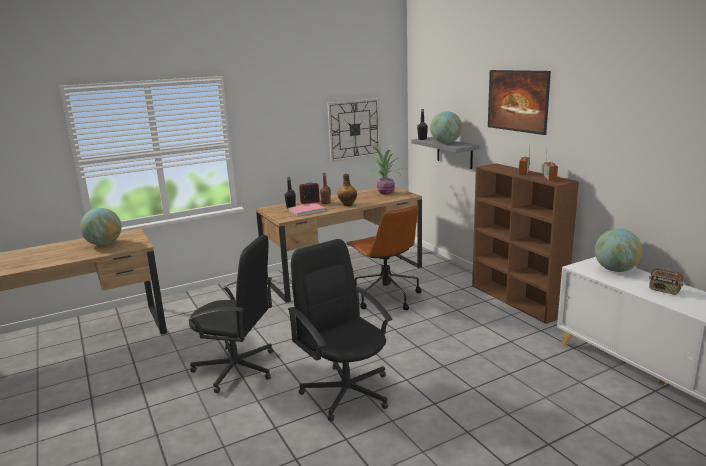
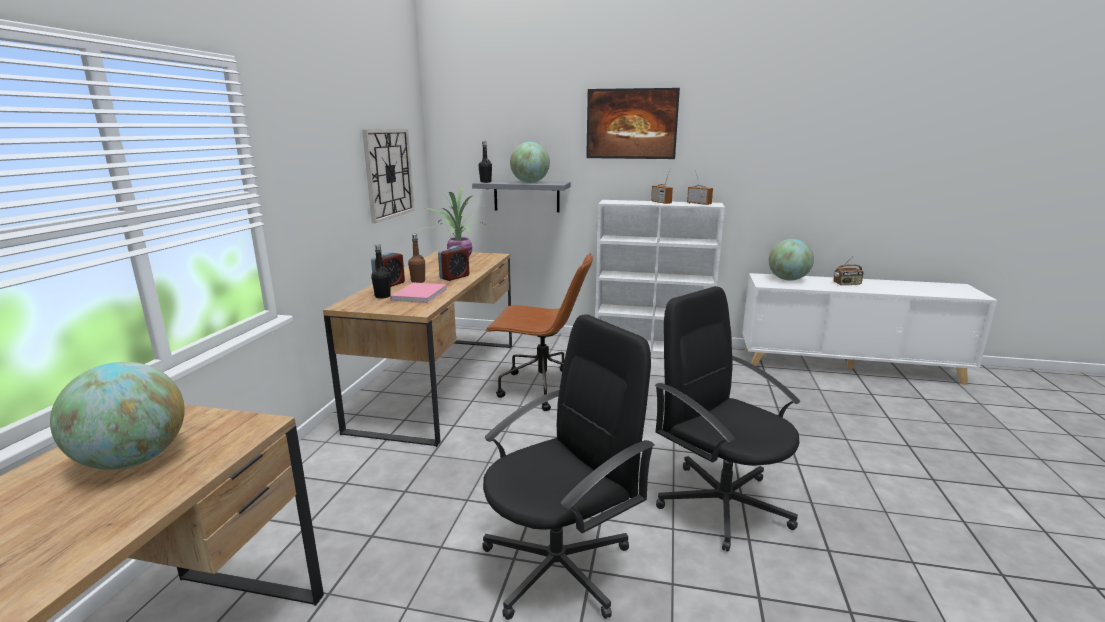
camera: 50 degrees left, 0 degrees up
(346, 391) = (721, 503): black office chair -> black office chair turned 45 degrees clockwise
(348, 205) = (454, 277): bottle -> alarm clock
(517, 300) = (653, 346): brown bookcase -> white bookcase

